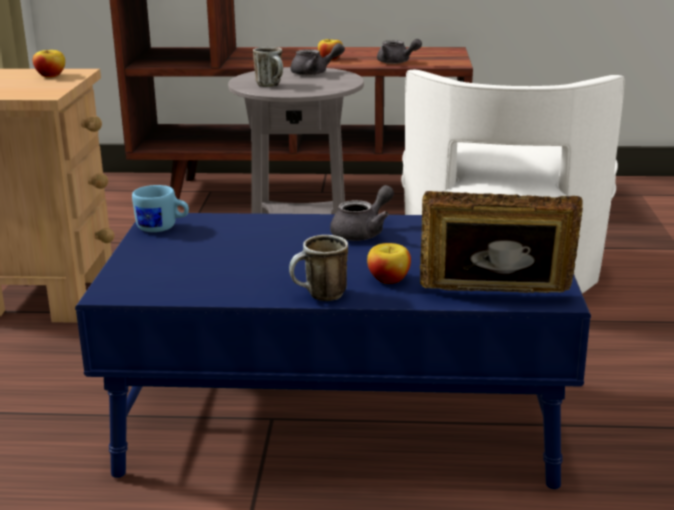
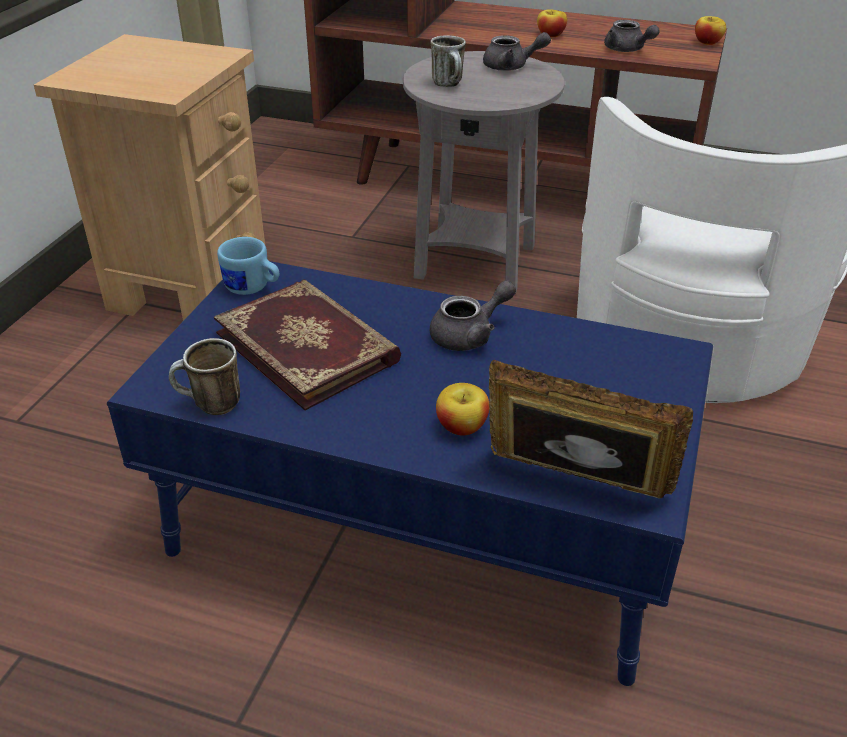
camera: 15 degrees right, 15 degrees up
(51, 76) = (193, 58): apple -> apple (707, 42)
(234, 253) = (309, 346): none -> book
(320, 297) = (369, 442): mug -> mug (210, 406)

